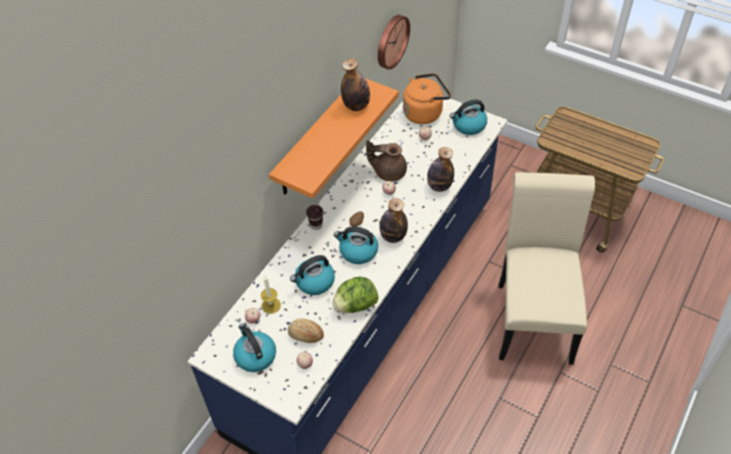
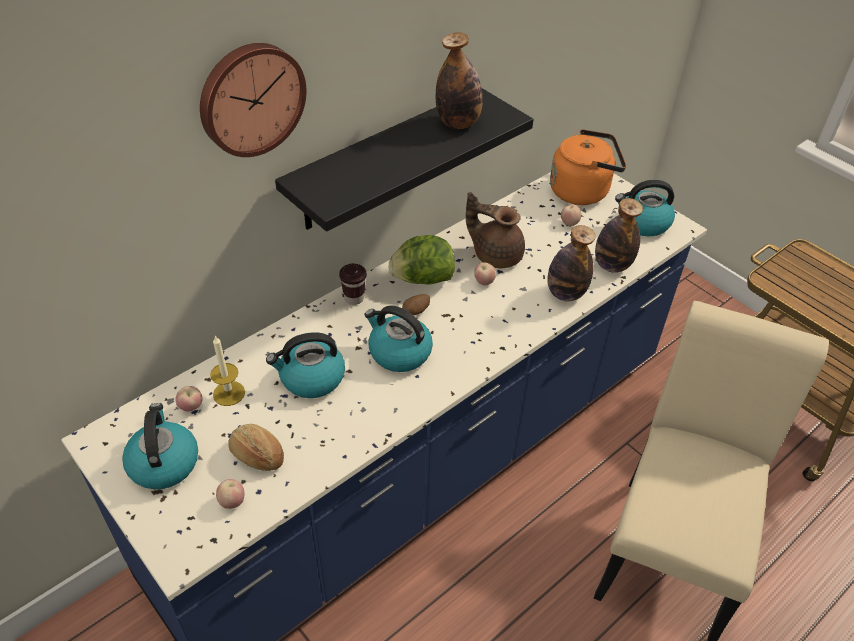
camera: 15 degrees right, 5 degrees down
(317, 138) = (385, 160): orange shelf -> black shelf
(355, 305) = (357, 432): lettuce -> lettuce (422, 279)
(391, 41) = (552, 59): wall clock -> wall clock (250, 98)
(393, 236) = (463, 346): bottle -> bottle (612, 265)

